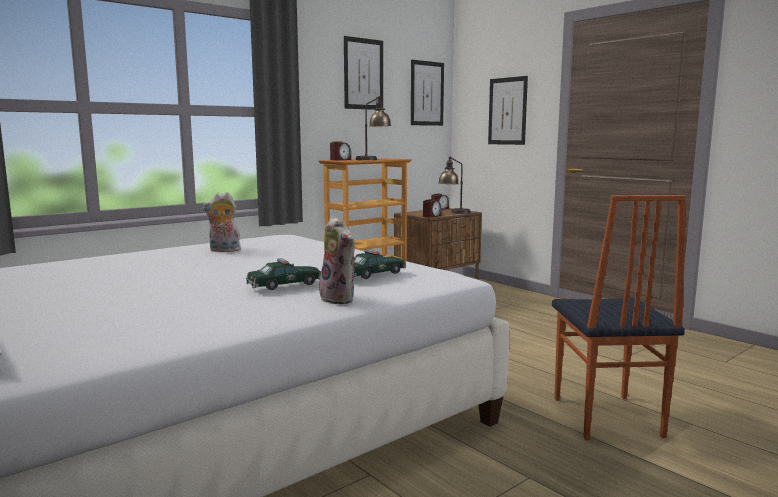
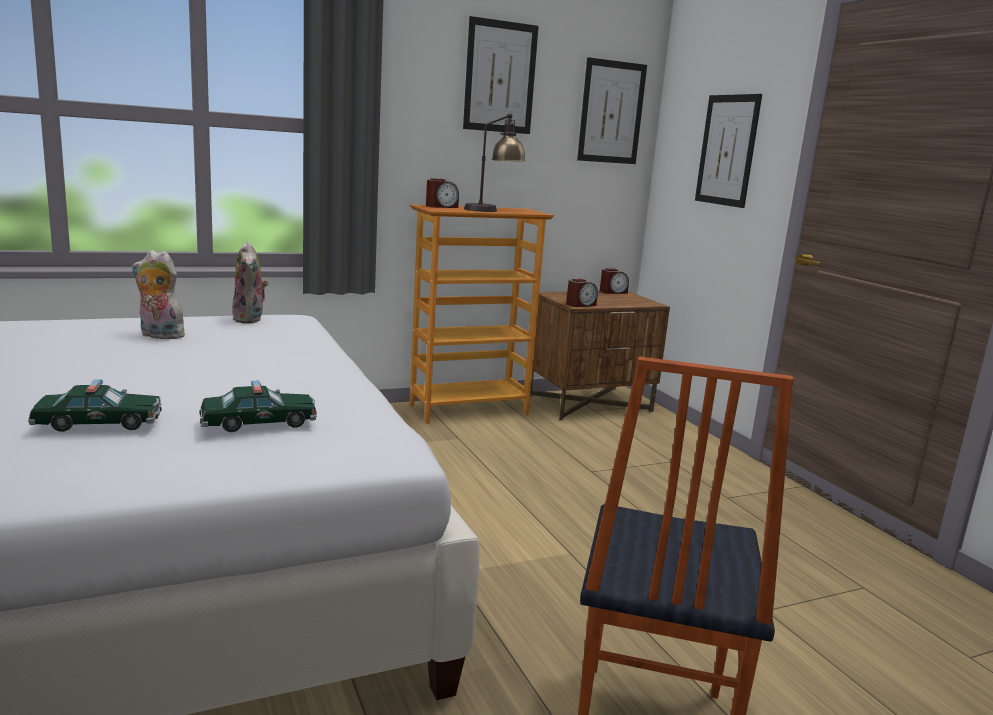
camera: 15 degrees right, 5 degrees up
(340, 299) = (131, 469): plush toy -> plush toy (250, 319)
(454, 213) = (624, 302): table lamp -> none

